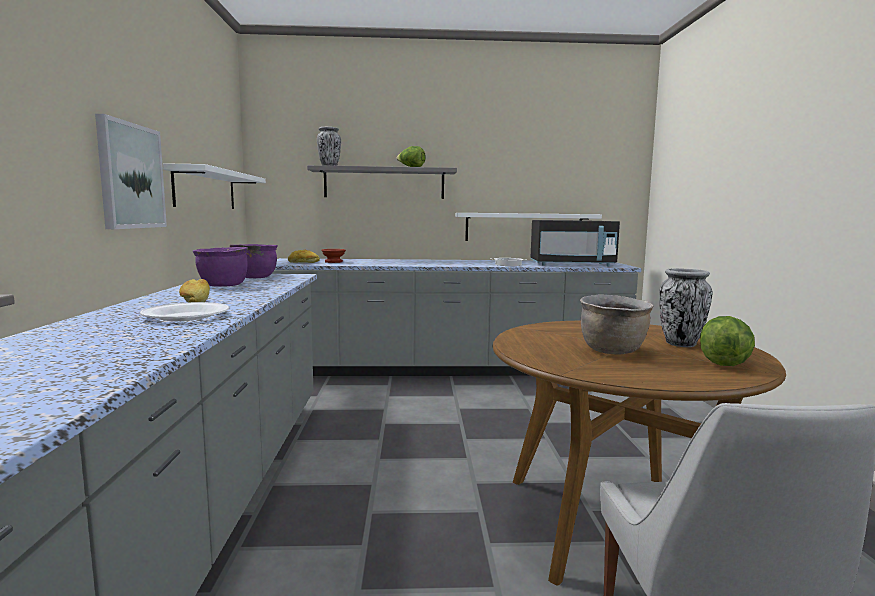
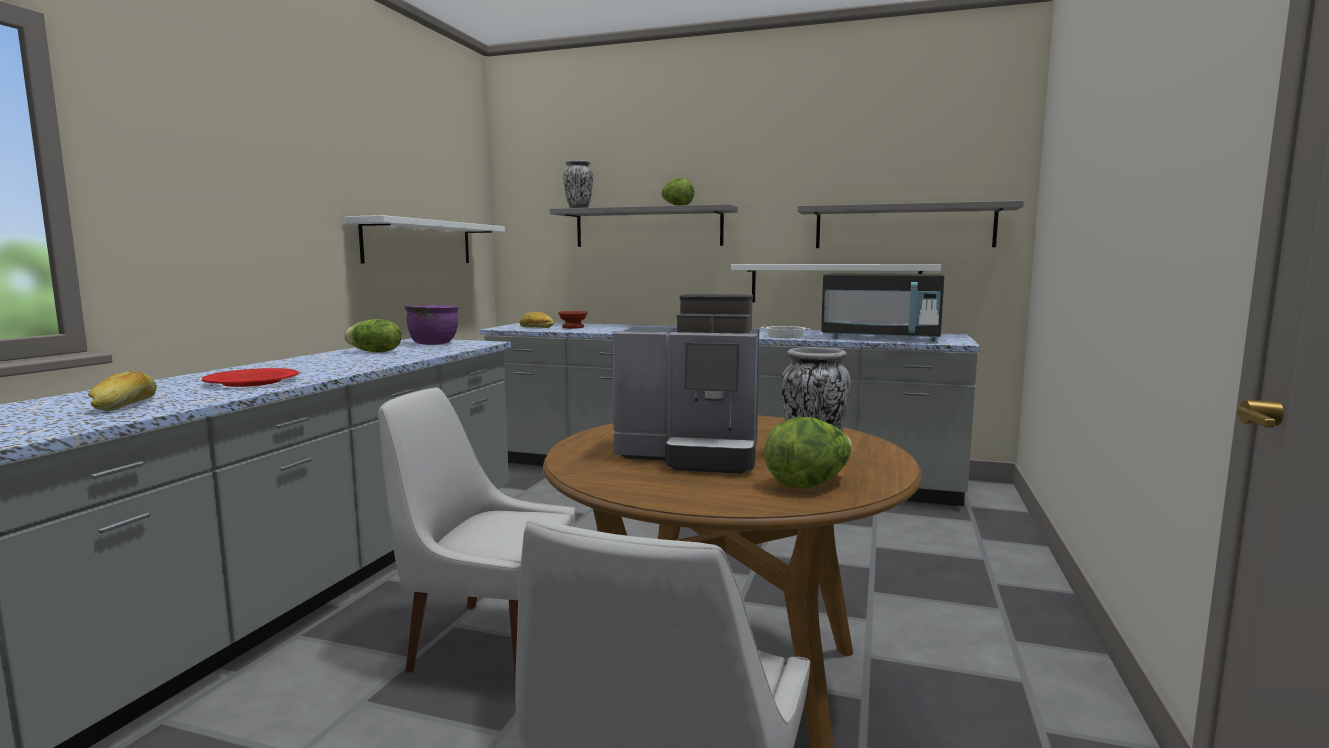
camera: 20 degrees right, 0 degrees up
(130, 176) = (293, 232): picture -> none
(186, 316) = (252, 382): white plate -> red plate
(195, 302) = (298, 369): bread -> bread (125, 405)
(223, 286) = (374, 352): purple cooking pot -> lettuce
(411, 520) = (486, 642): none -> white chair
(570, 188) = (903, 227): none -> grey shelf
(613, 351) = (693, 456): brown cooking pot -> coffee machine

